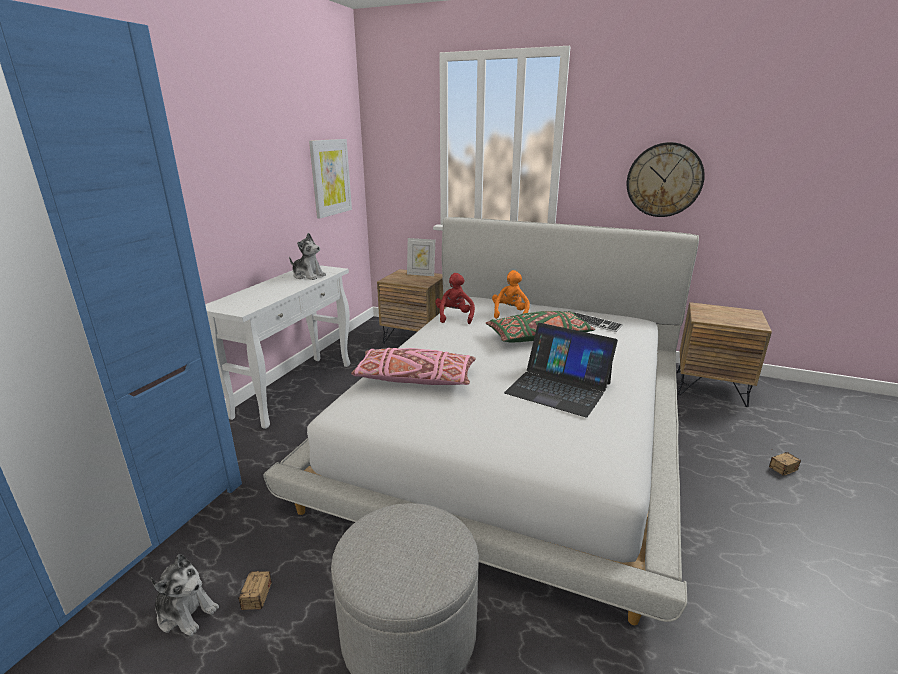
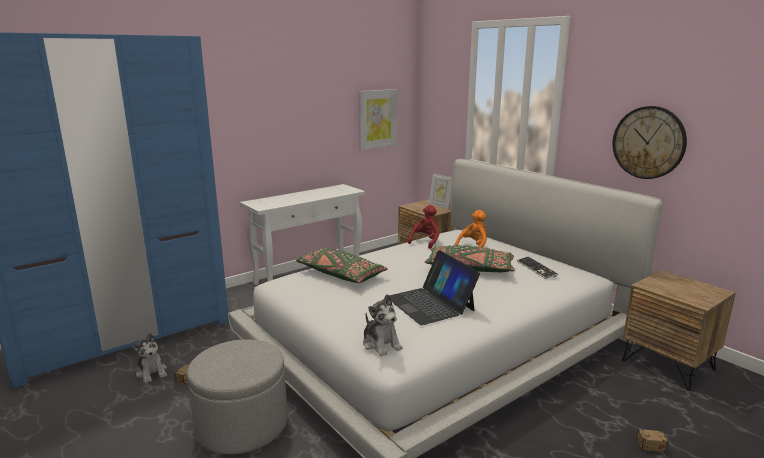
camera: 30 degrees right, 5 degrees down
(308, 276) = (331, 192): plush toy -> plush toy (381, 344)
(414, 379) = (340, 274): pink pillow -> green pillow

